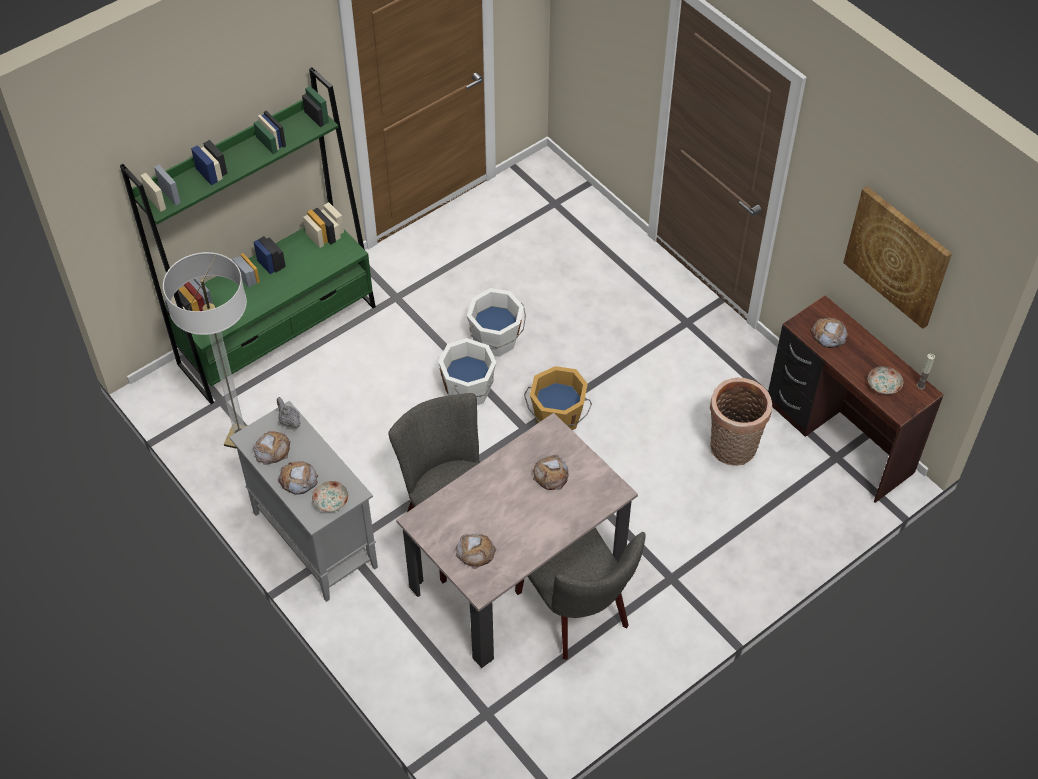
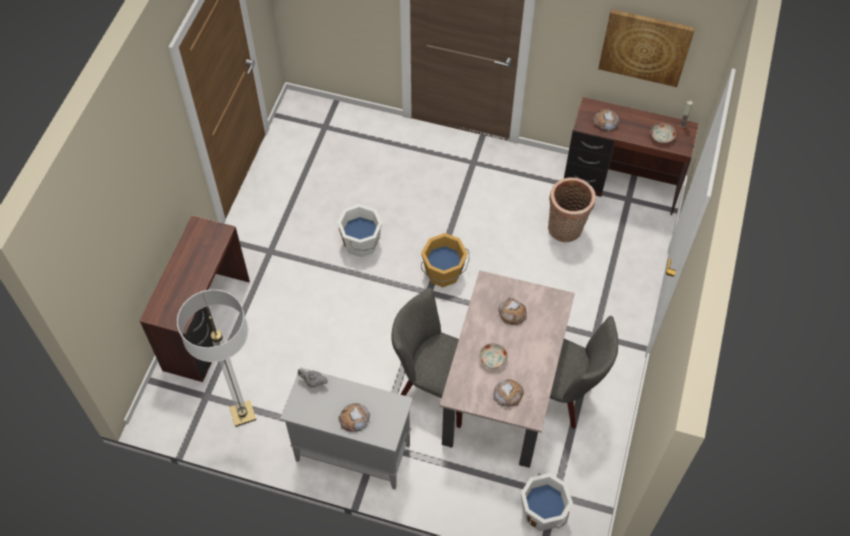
camera: 35 degrees left, 5 degrees up
(272, 449) = (318, 409): bread -> none
(278, 335) = (208, 325): green bookcase -> brown desk
(330, 501) = (388, 419): plate -> plate (492, 359)
(469, 390) = (372, 287): white bucket -> white bucket (543, 511)

